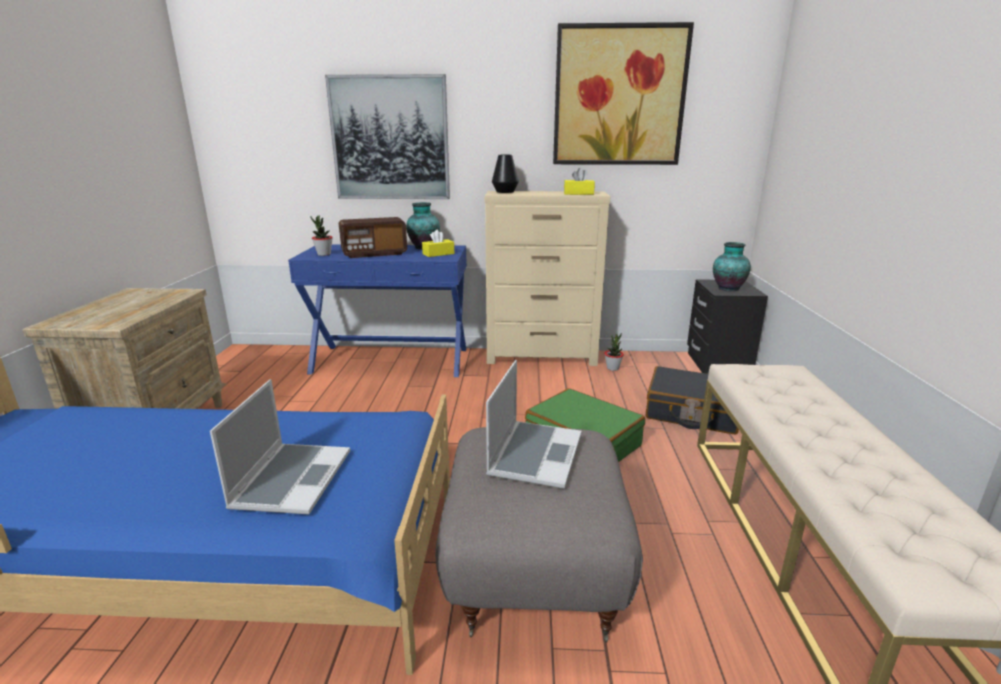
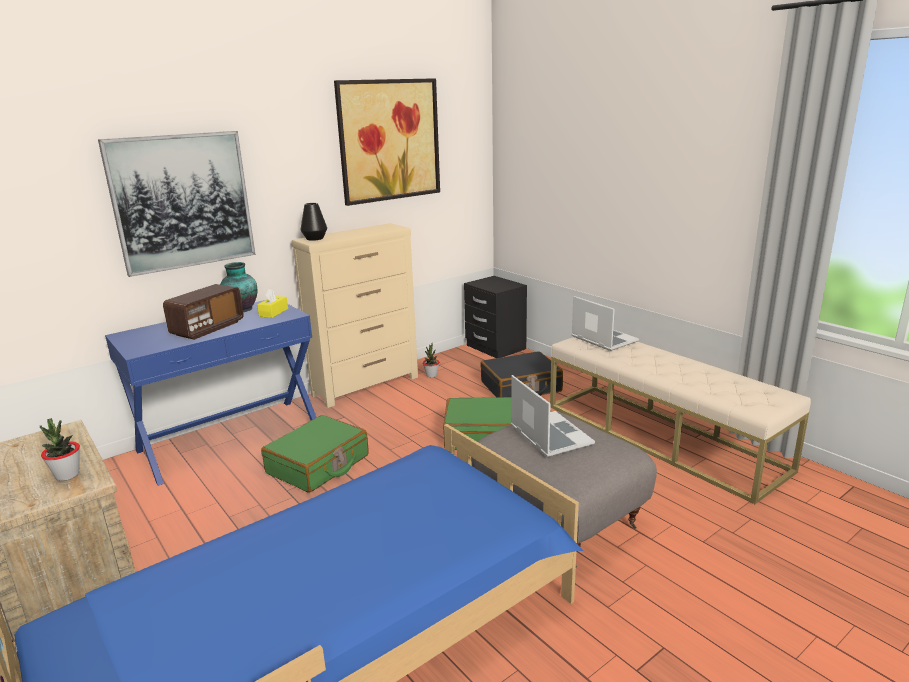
camera: 40 degrees left, 0 degrees up
(292, 479) = (438, 519): laptop -> laptop (603, 339)
(324, 254) = (152, 343): potted plant -> potted plant (67, 475)
(413, 405) = (318, 465): none -> green suitcase
(578, 193) = (382, 230): yellow tissue box -> none
(727, 289) = (496, 286): vase -> none

